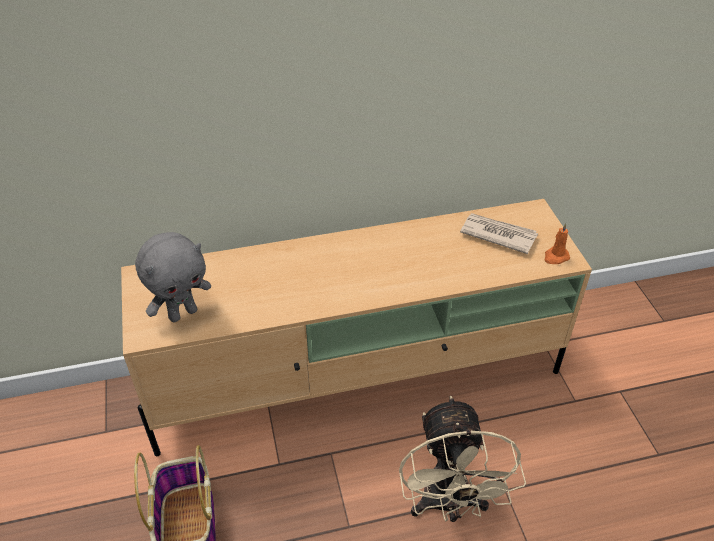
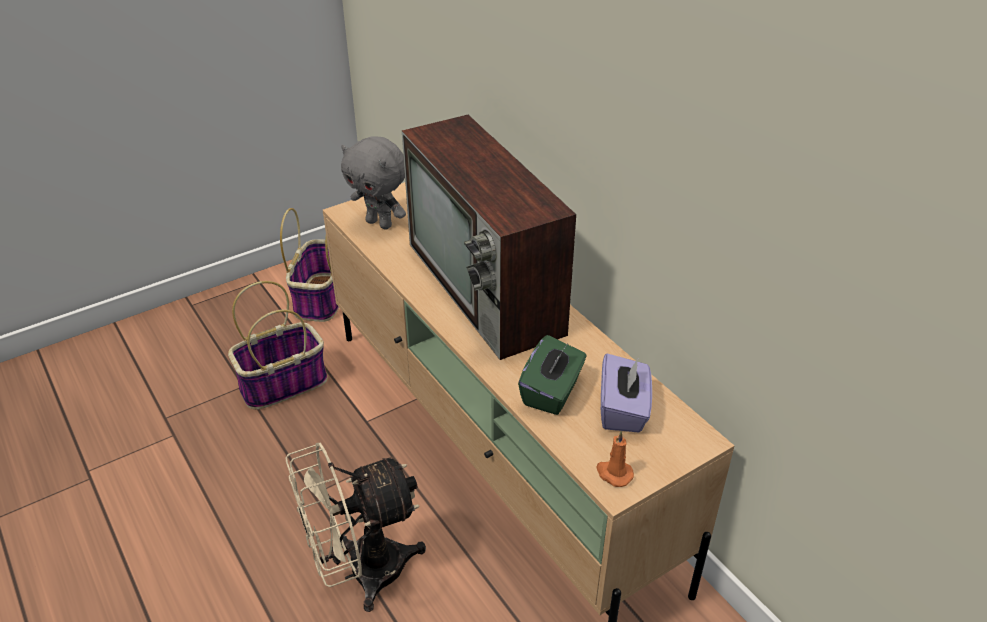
camera: 70 degrees right, 5 degrees down
(73, 465) = (322, 297): none -> basket
(328, 266) = (487, 289): none -> television
(467, 263) = (552, 392): none -> green tissue box
(497, 234) = (623, 410): newspaper -> purple tissue box

